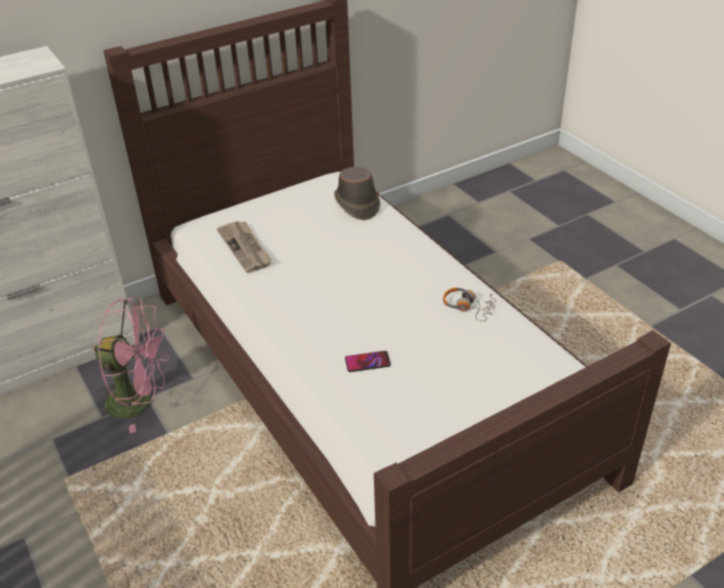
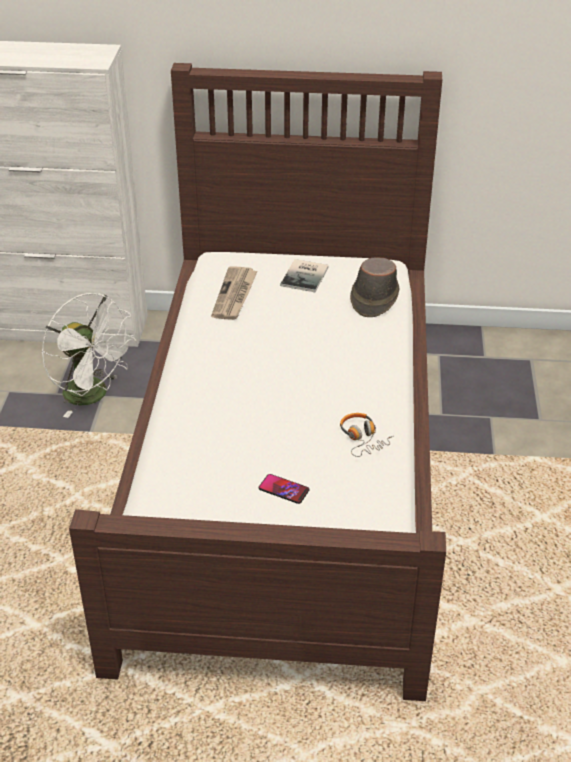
camera: 35 degrees right, 0 degrees up
(140, 401) = (93, 396): pink fan -> white fan
(286, 209) = (306, 276): none -> book
(367, 362) = (222, 439): phone -> phone (283, 489)

